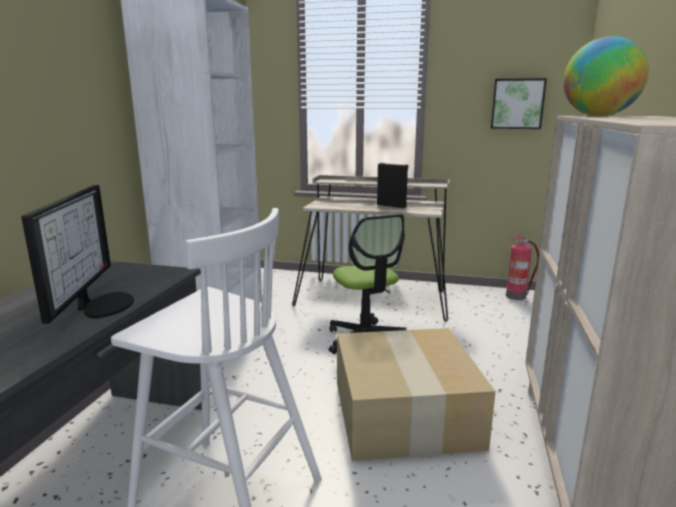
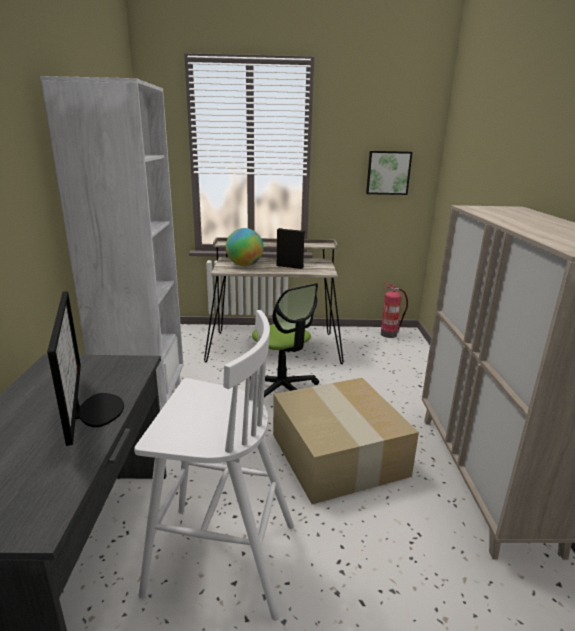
camera: 15 degrees left, 5 degrees up
(598, 116) = (488, 210): globe -> globe (244, 265)

